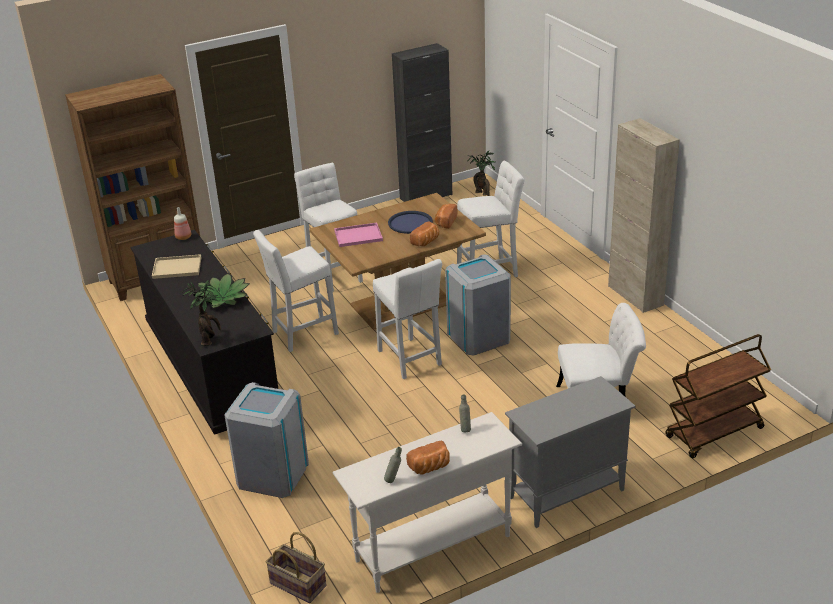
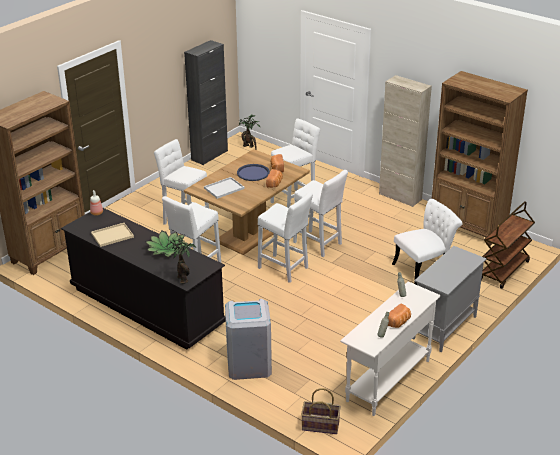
camera: 25 degrees left, 0 degrees up
(359, 235) = (224, 188): pink tray -> white tray
(478, 337) = (319, 244): grey trash can -> white stool
(704, 358) = (468, 227): none -> brown bookcase

